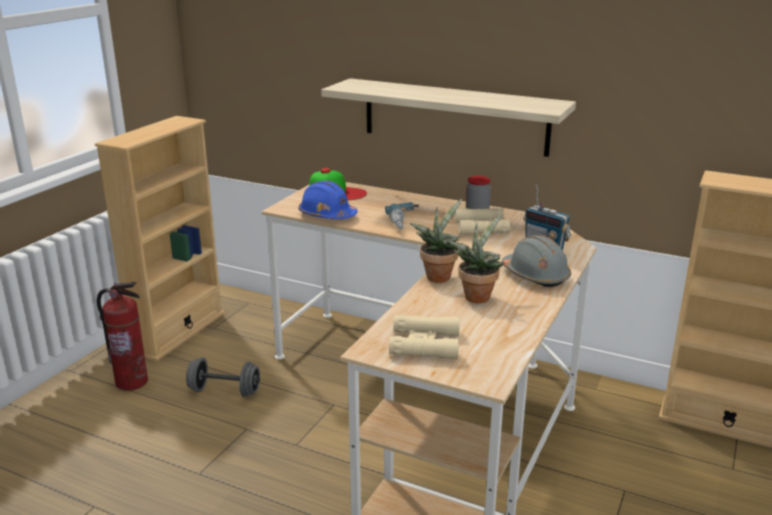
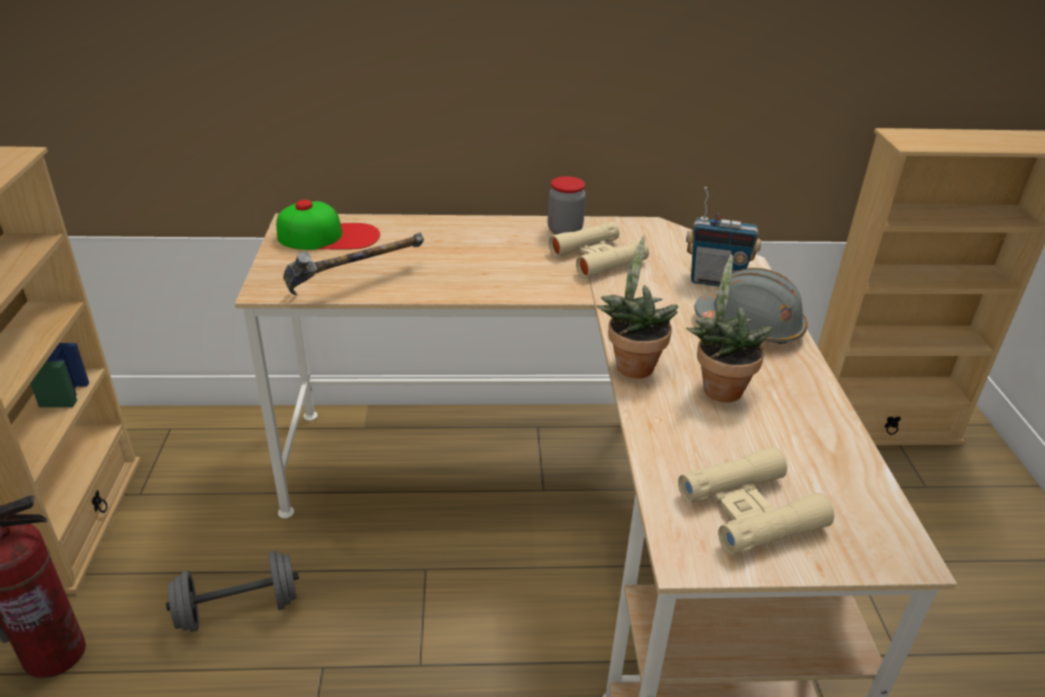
camera: 30 degrees left, 10 degrees up
(327, 215) = (355, 286): blue hard hat -> hammer
(406, 222) = (488, 272): power drill -> none
(454, 116) = (506, 88): shelf -> none

